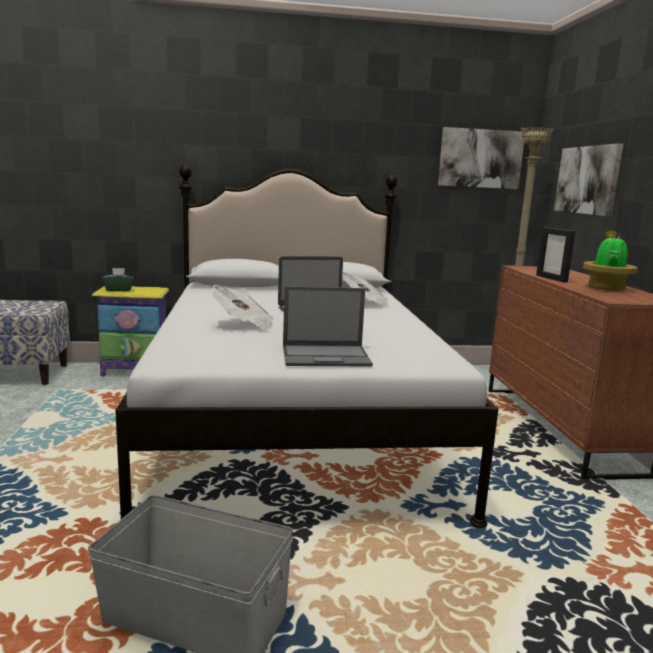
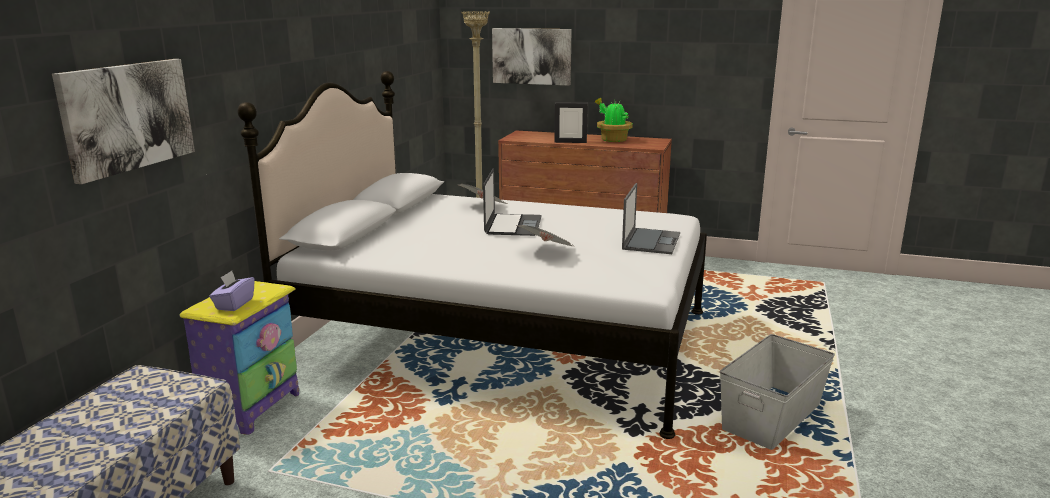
camera: 65 degrees left, 5 degrees up
(119, 289) = (234, 304): green tissue box -> purple tissue box
(480, 158) = (417, 40): picture -> picture (127, 116)

